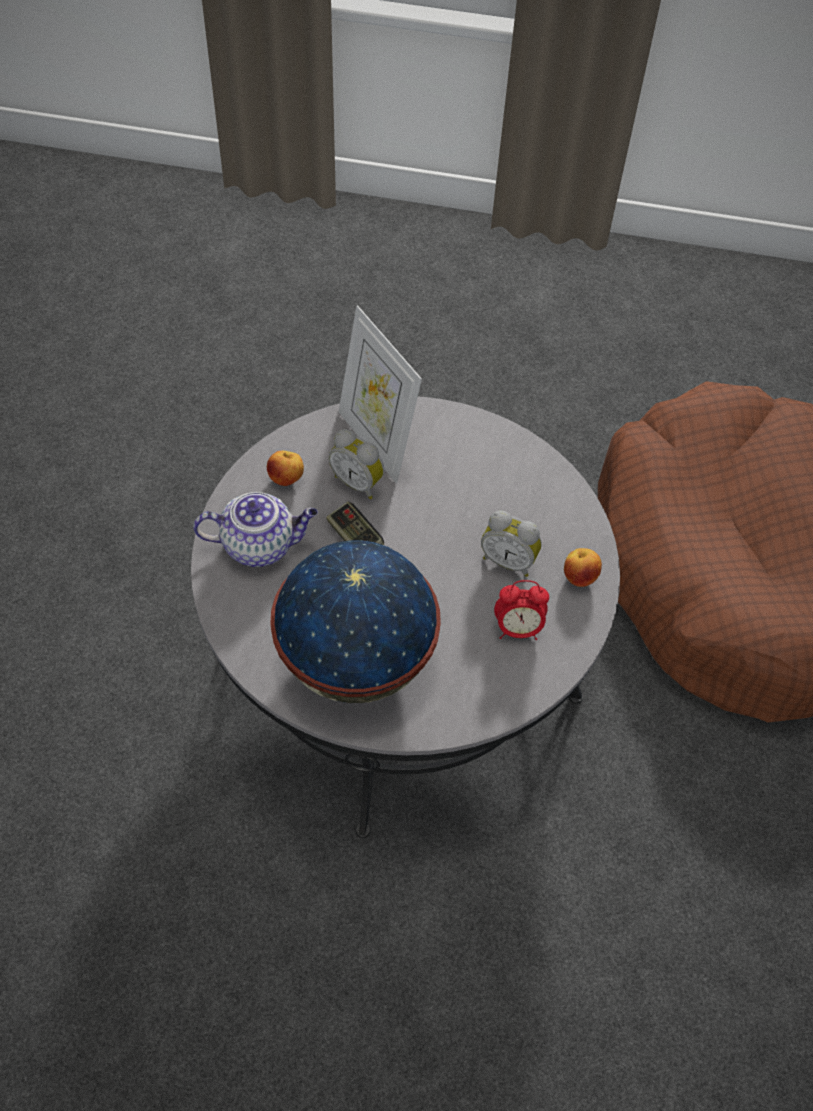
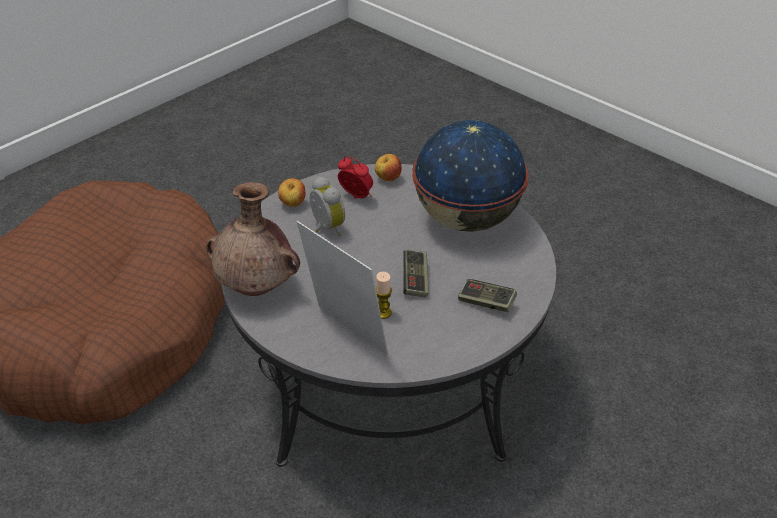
camera: 145 degrees left, 15 degrees down
(260, 545) = (486, 303): teapot -> game controller
(286, 479) = (436, 338): apple -> apple (388, 179)
(358, 482) = (383, 313): alarm clock -> candle
(376, 442) = (345, 335): picture frame -> picture frame turned 45 degrees counterclockwise
(505, 451) = (257, 288): none -> brown vase

